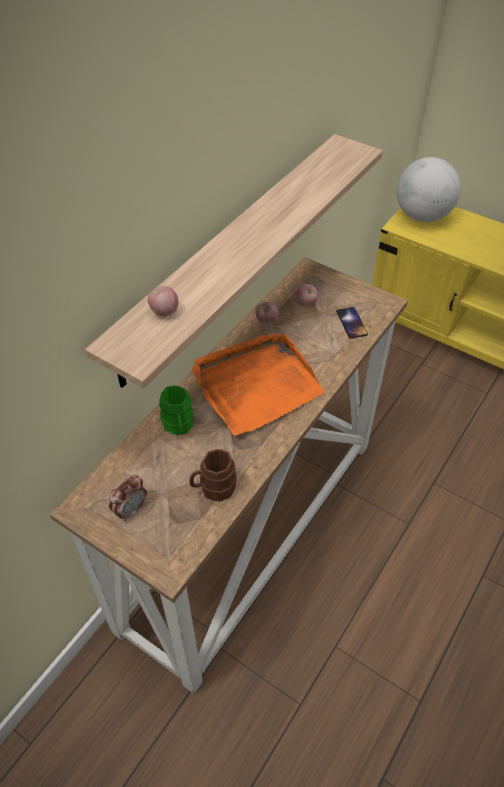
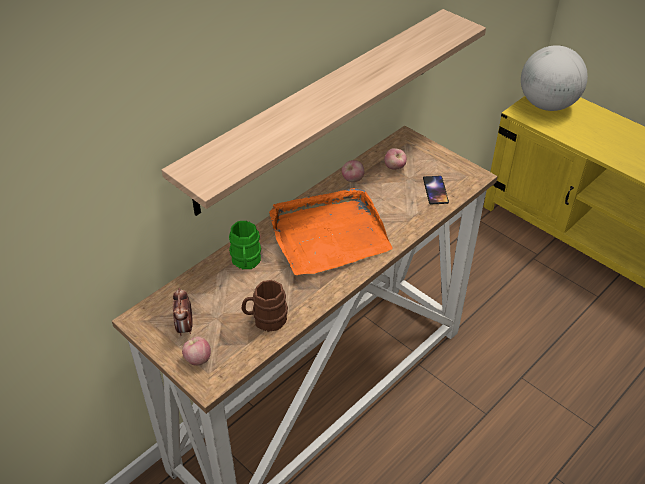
camera: 10 degrees right, 5 degrees down
(131, 510) = (185, 327): alarm clock -> alarm clock turned 120 degrees clockwise
(164, 312) = (239, 146): apple -> apple (198, 359)

